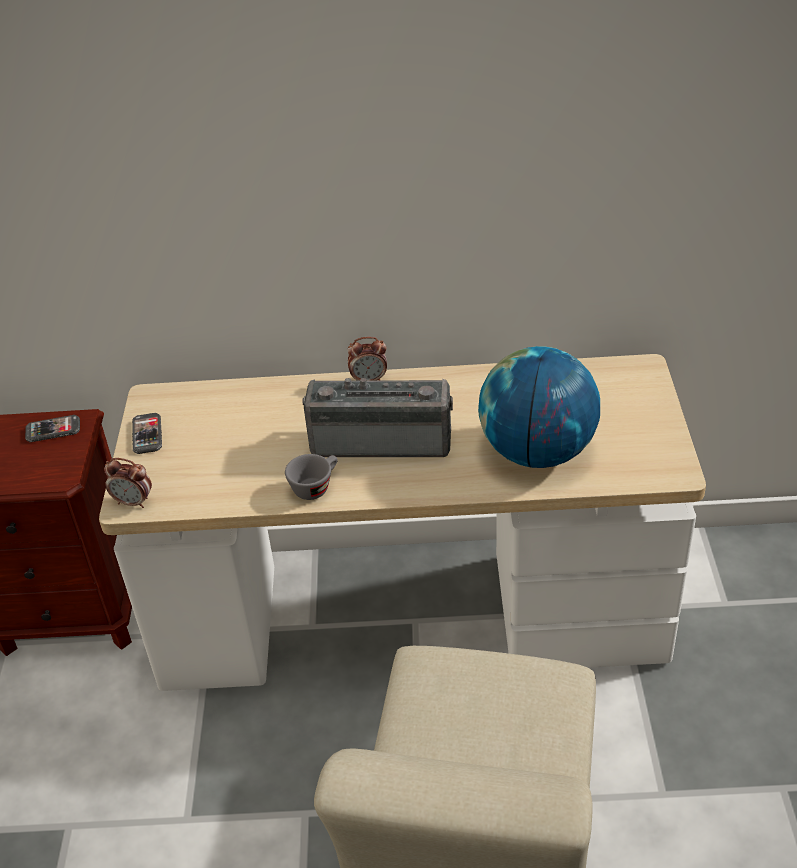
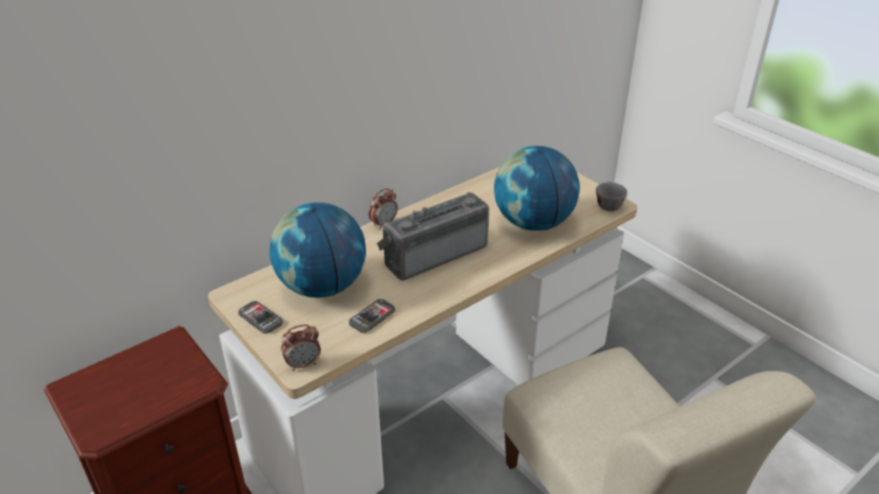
camera: 40 degrees left, 5 degrees down
(53, 430) = (156, 355): phone -> phone (372, 317)
(234, 427) = (322, 287): none -> globe
(315, 486) = (424, 297): grey cup -> grey cup (608, 204)

